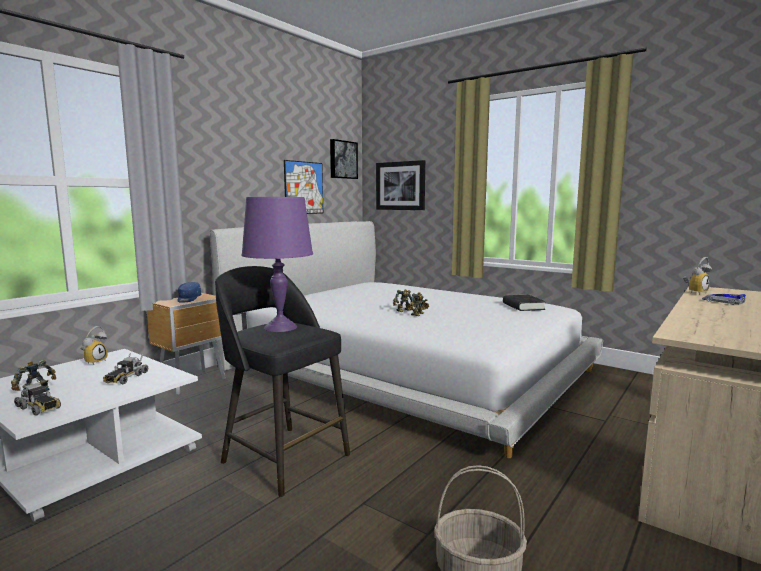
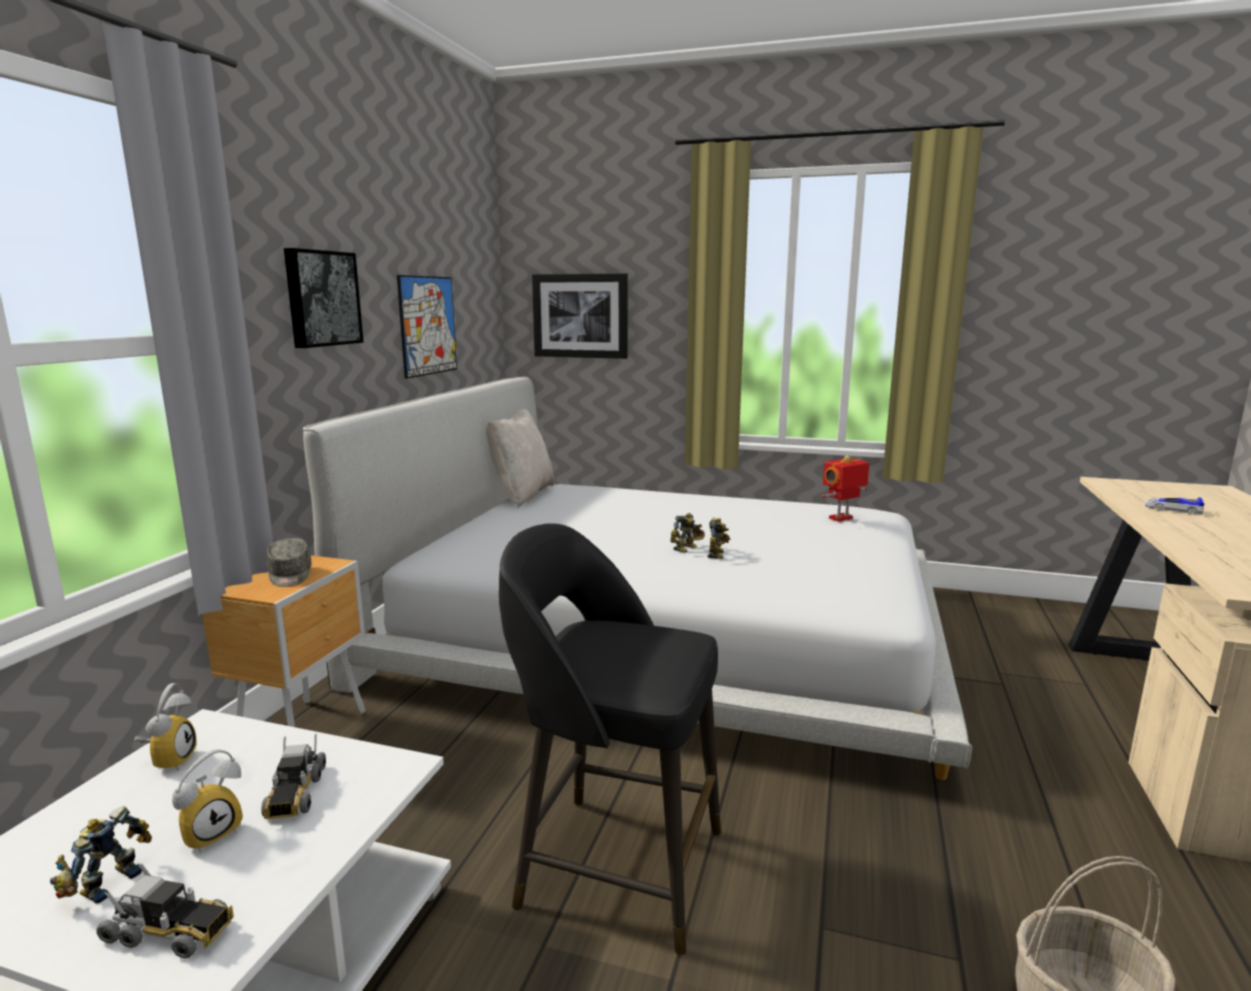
camera: 20 degrees left, 5 degrees up
(188, 299) = (290, 575): blue cap -> grey cap
(280, 327) = (611, 641): purple table lamp -> none
(342, 159) = (477, 269): picture -> picture (321, 298)
(351, 284) = (522, 495): none -> beige pillow
(523, 306) = (842, 519): black book -> toy robot
(695, 292) = (1114, 492): alarm clock -> alarm clock (212, 832)

